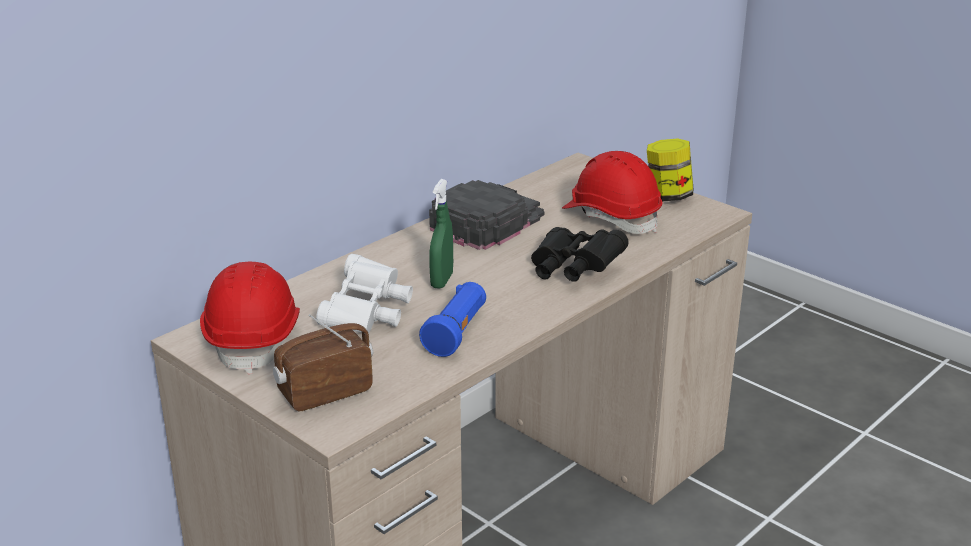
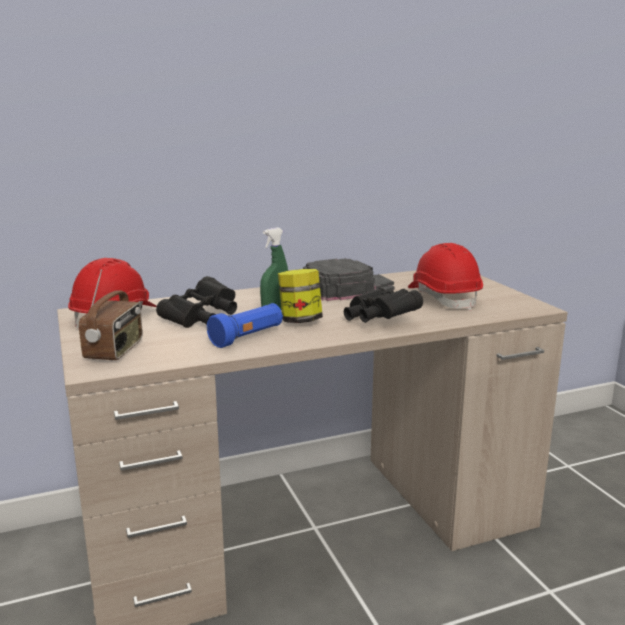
camera: 25 degrees right, 10 degrees down
(325, 392) = (115, 351): radio -> radio turned 105 degrees clockwise
(367, 314) = (202, 318): white binoculars -> black binoculars
(668, 196) = (503, 294): jar -> jar (300, 321)

